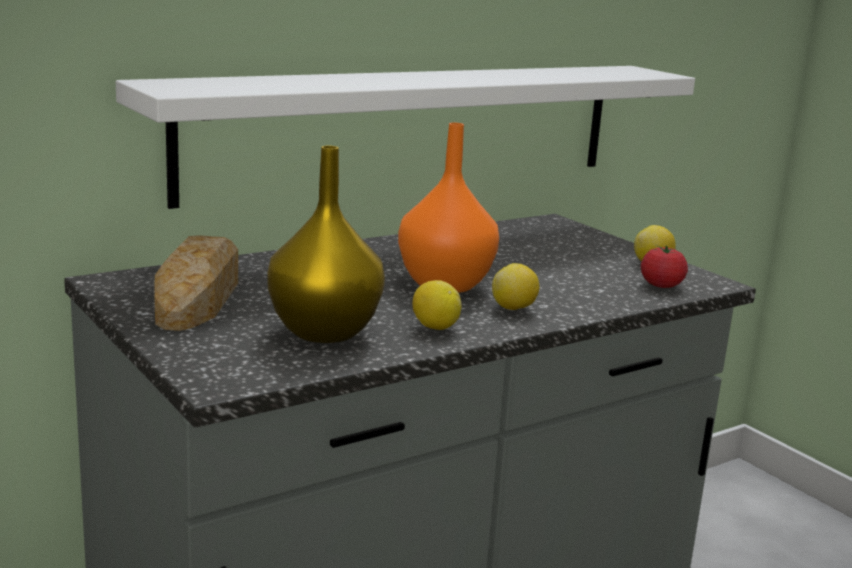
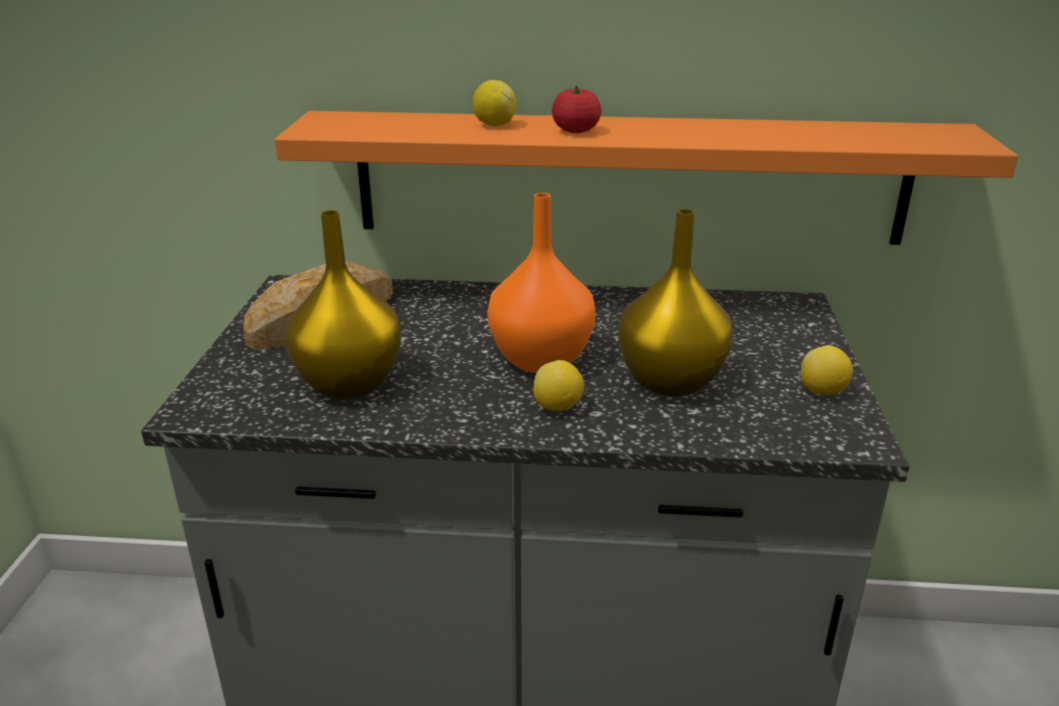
camera: 40 degrees right, 10 degrees up
(411, 128) = (629, 178): white shelf -> orange shelf
(434, 327) = (445, 408): lemon -> lemon (494, 125)
(554, 278) = (669, 380): none -> yellow vase
(661, 285) = (780, 425): tomato -> tomato (576, 131)

